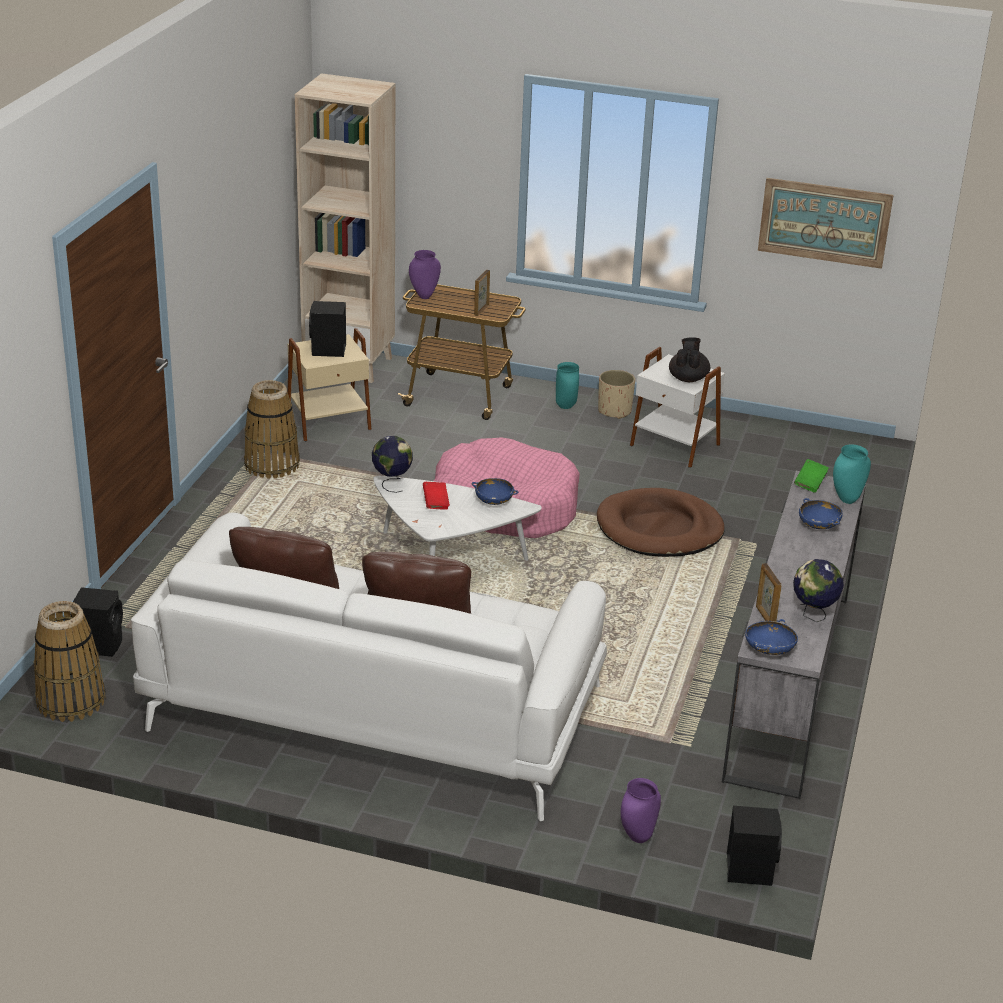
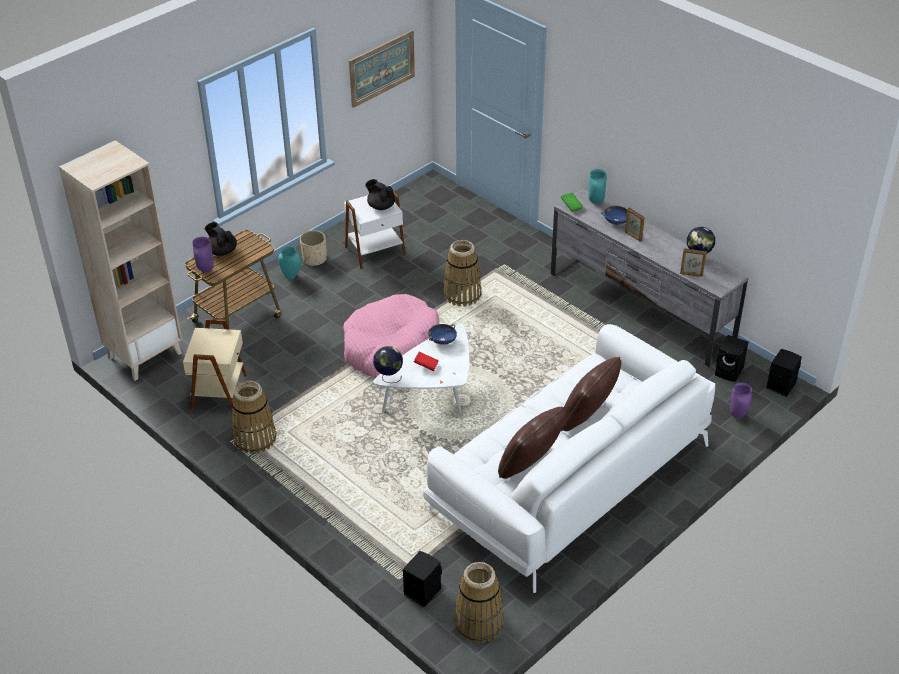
camera: 60 degrees left, 10 degrees up
(328, 351) = (212, 345): black speaker -> black speaker (730, 372)
(466, 296) = (222, 251): none -> black teapot
(481, 310) = (249, 252): picture frame -> picture frame (633, 236)
(659, 529) = (462, 294): brown dog bed -> basket
(769, 650) = (722, 285): blue bowl -> none

